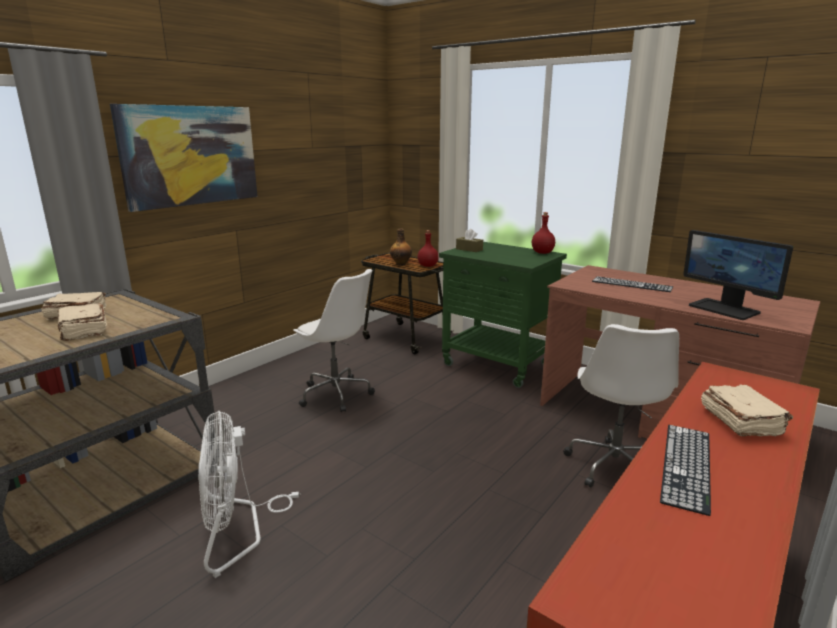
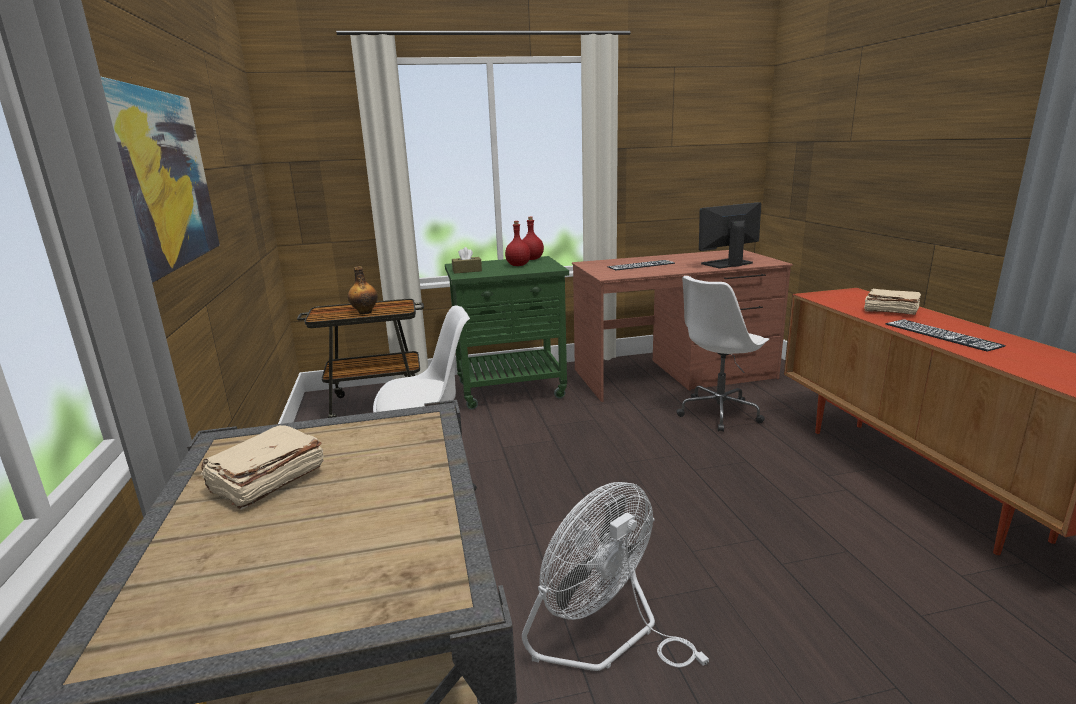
camera: 50 degrees left, 0 degrees up
(83, 331) = (375, 481): beige book -> none
(238, 525) = (614, 633): white fan -> white fan turned 120 degrees clockwise
(427, 266) = (398, 306): red bottle -> red bottle (518, 265)
(614, 468) = (717, 414): white office chair -> white office chair turned 90 degrees clockwise
(724, 309) = (727, 264): monitor -> monitor turned 150 degrees clockwise

